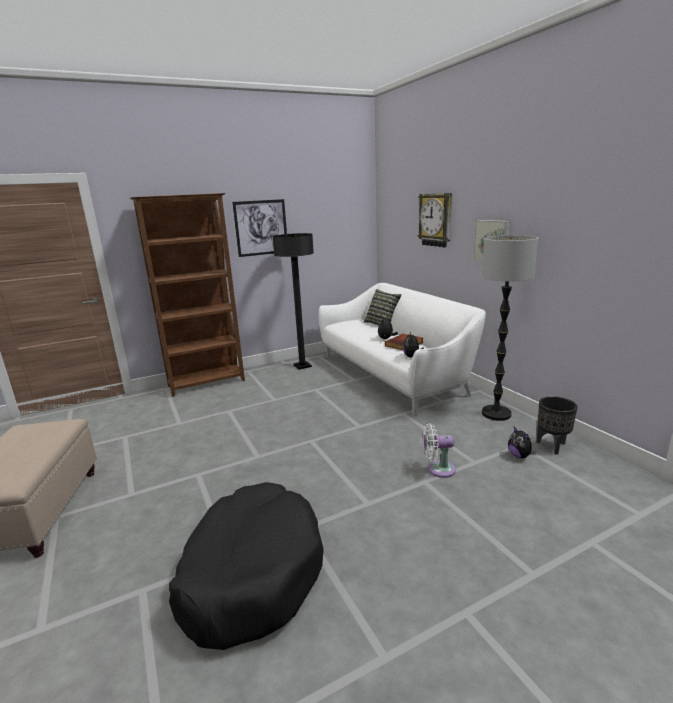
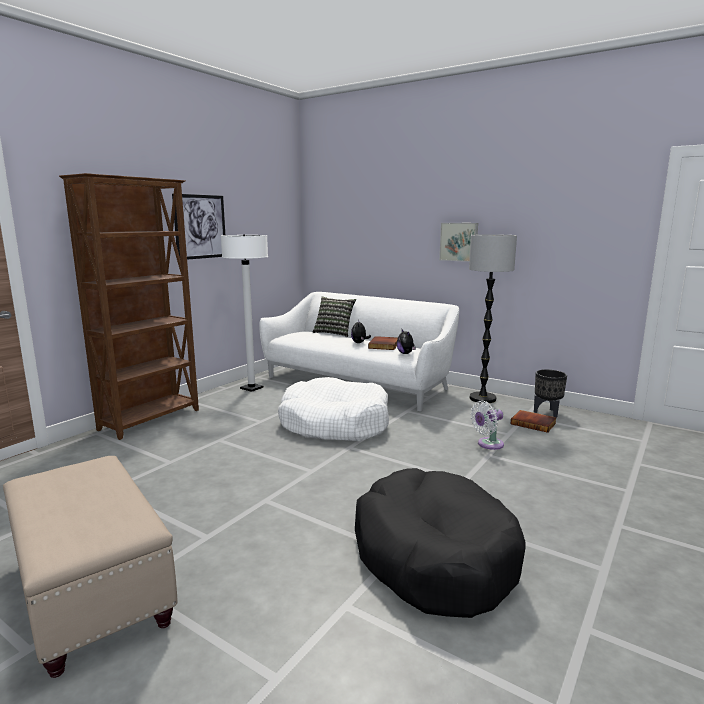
camera: 30 degrees left, 5 degrees down
(302, 366) = (251, 388): black floor lamp -> white floor lamp
(326, 414) = (334, 424): none -> white dog bed
(436, 220) = (389, 224): wall clock -> none
(519, 456) = (533, 423): plush toy -> book

